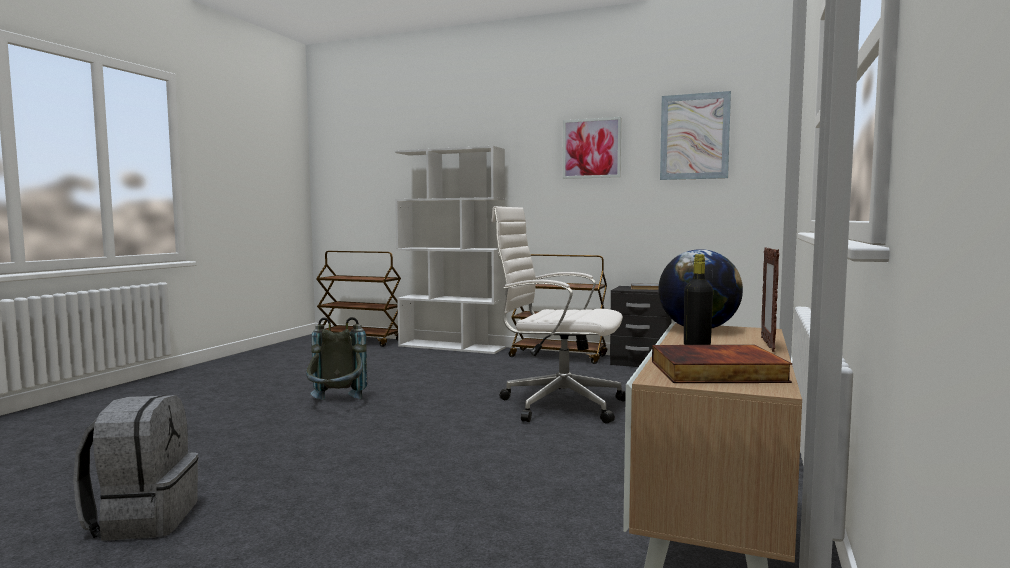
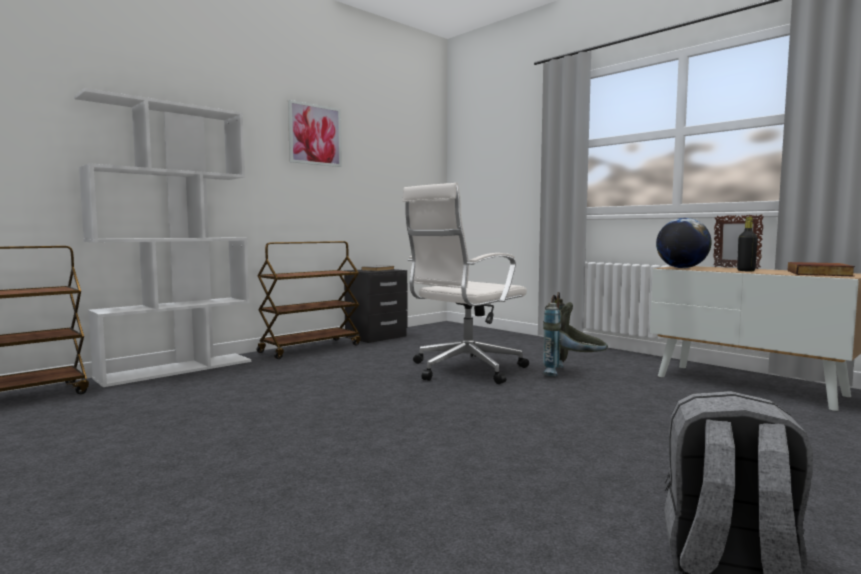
camera: 65 degrees left, 0 degrees up
(336, 404) = (346, 439): grey backpack -> grey backpack (573, 374)
(694, 136) = (391, 139): picture -> none

